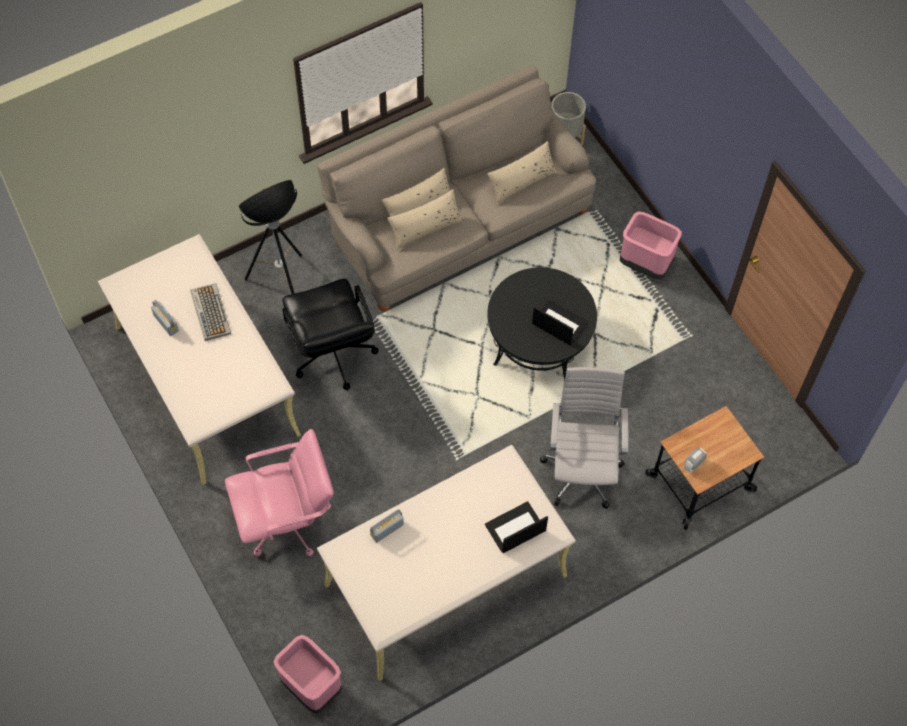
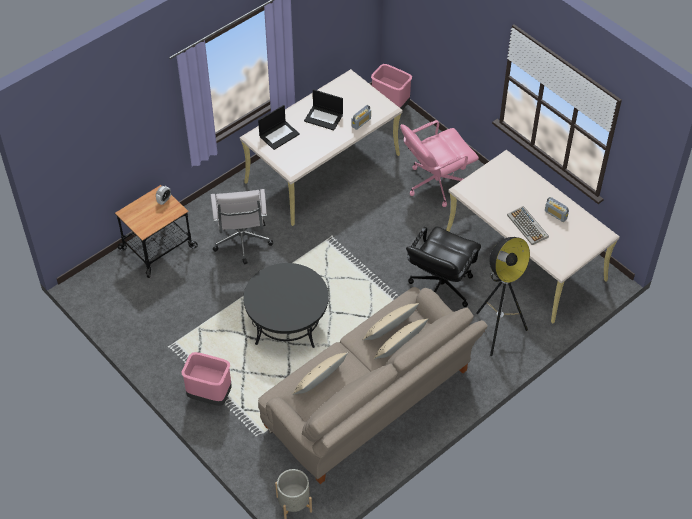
camera: 170 degrees right, 10 degrees down
(332, 355) = (440, 287): black office chair -> black office chair turned 120 degrees counterclockwise
(558, 323) = (272, 291): laptop -> laptop (324, 118)

